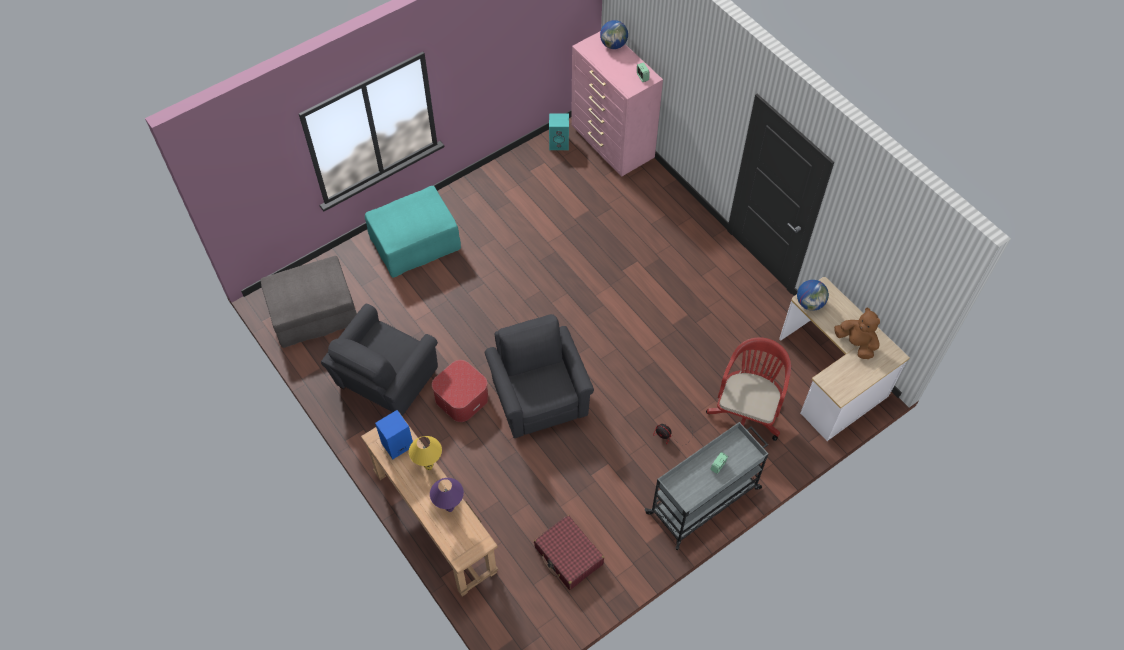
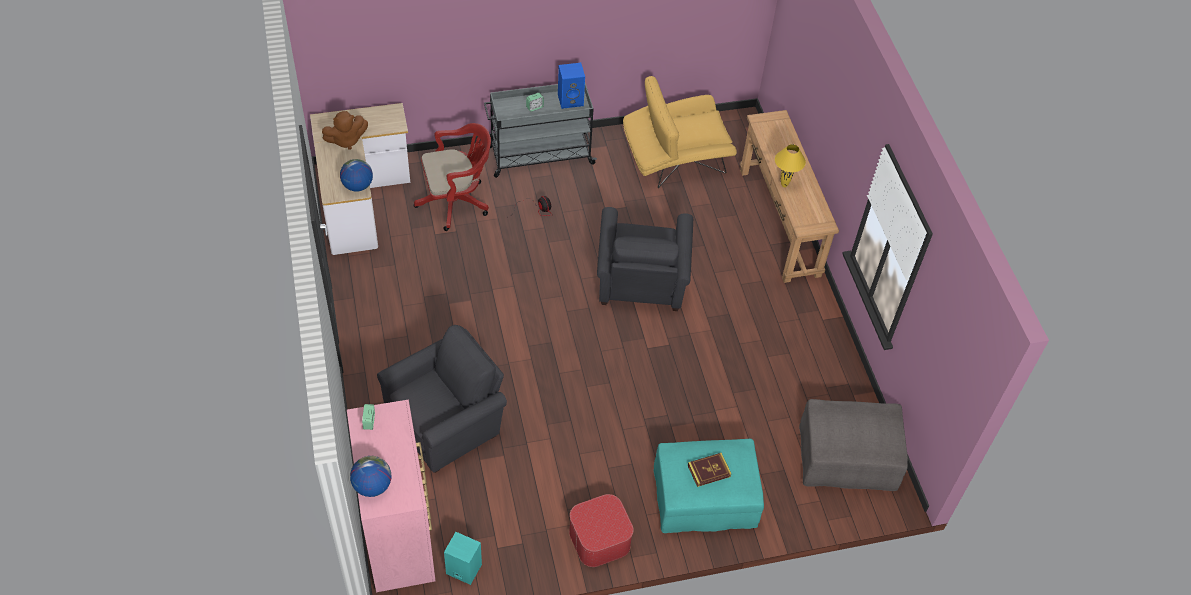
camera: 160 degrees left, 5 degrees down
(385, 382) = (788, 355): grey armchair -> grey armchair (447, 423)
(397, 445) = (807, 211): blue speaker -> blue speaker (571, 99)
(411, 214) = (709, 471): none -> book
(449, 508) = (777, 151): purple table lamp -> none
(461, 398) = (716, 312): ottoman -> ottoman (599, 539)
(568, 556) = (675, 160): red suitcase -> yellow armchair
(746, 413) = (457, 201): red office chair -> red office chair turned 150 degrees counterclockwise
(856, 343) = (346, 140): brown plush toy -> brown plush toy turned 90 degrees counterclockwise

